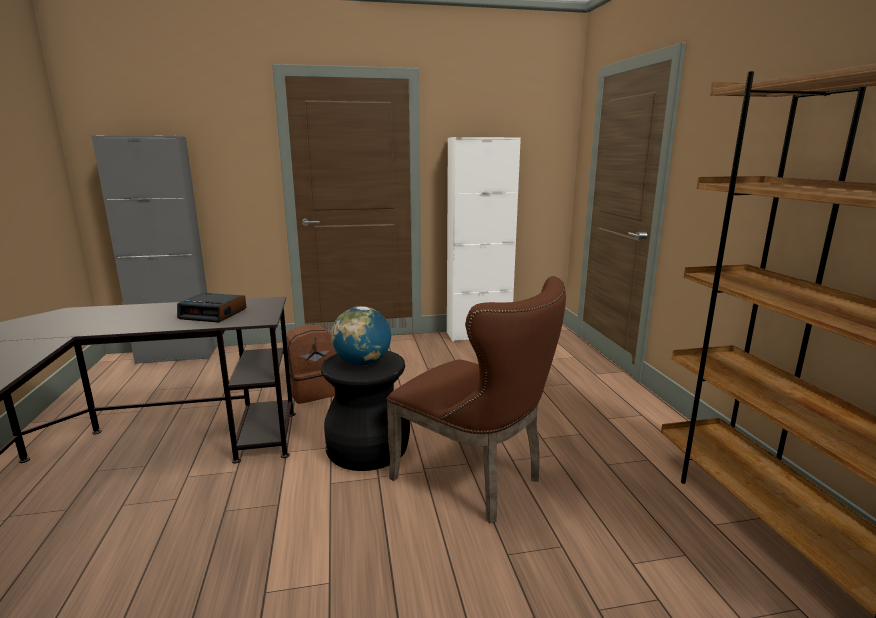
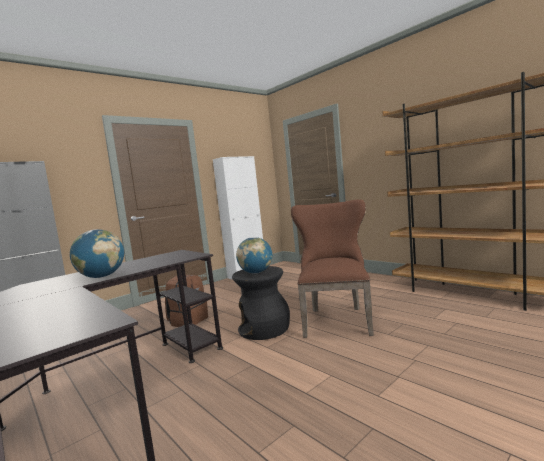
camera: 30 degrees left, 10 degrees down
(118, 325) = (101, 277): none -> globe
(214, 314) = (157, 260): alarm clock -> none
(476, 479) = (336, 319): brown chair -> brown chair turned 90 degrees counterclockwise

